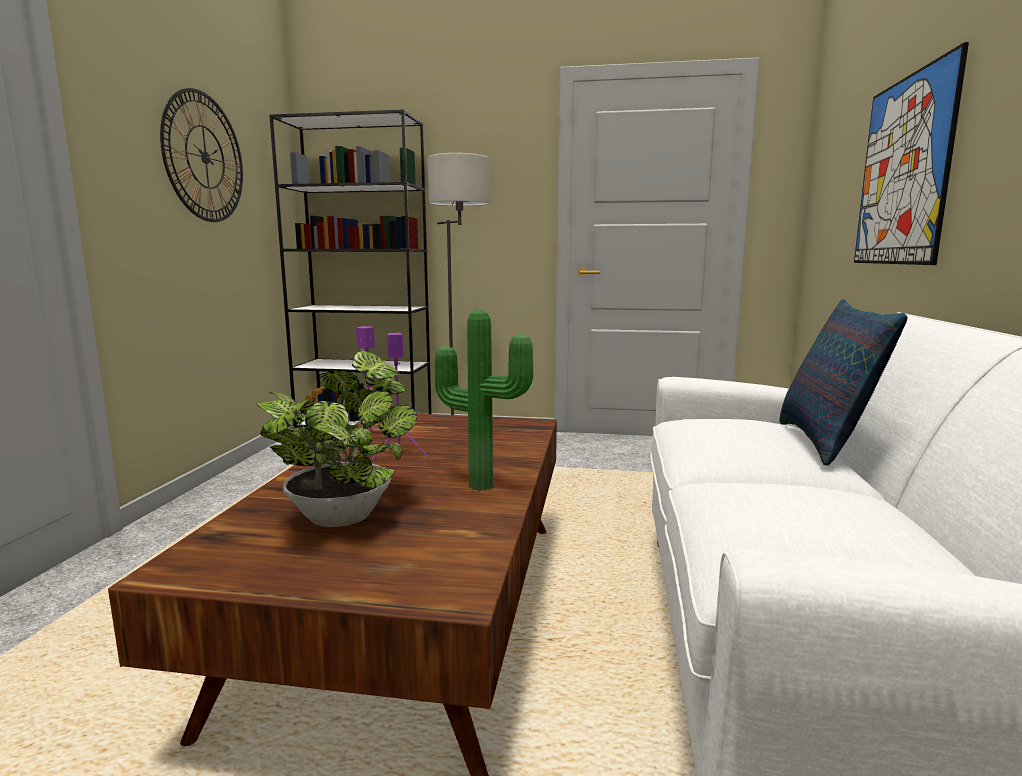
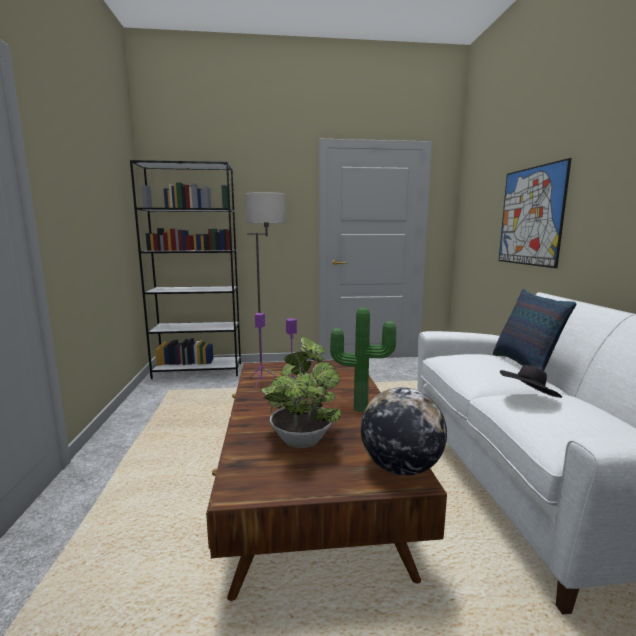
camera: 15 degrees left, 0 degrees up
(205, 157) = (97, 192): wall clock -> none
(451, 575) = (400, 468): none -> globe
(759, 488) = (528, 398): none -> black hat

